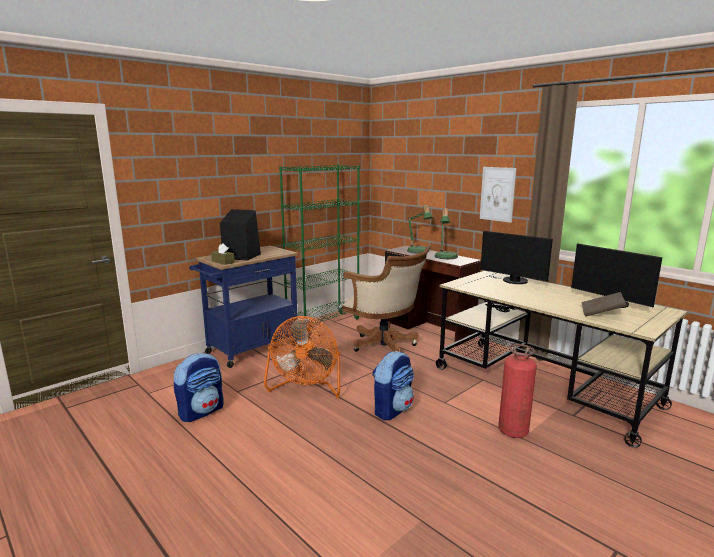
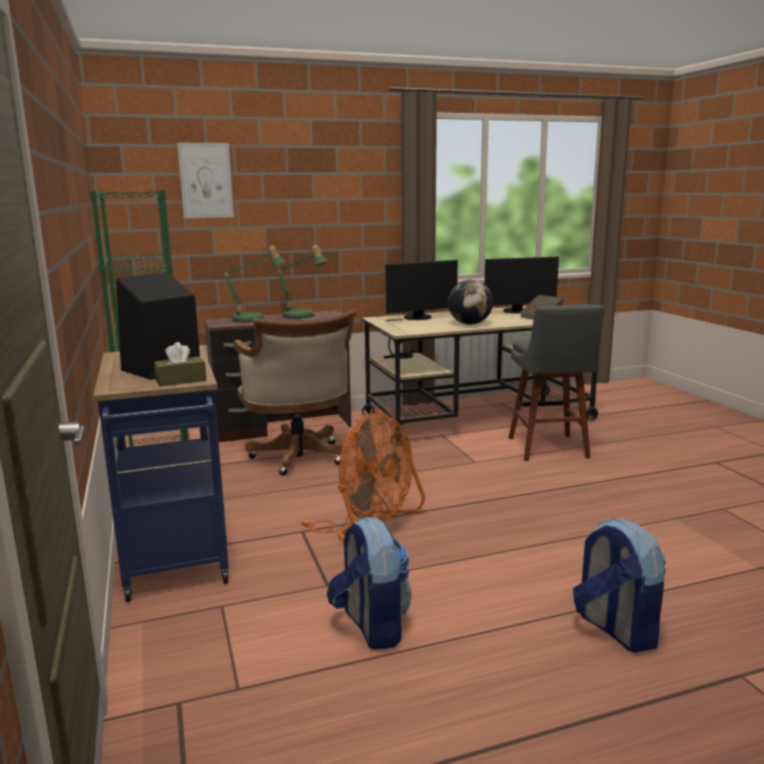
camera: 65 degrees left, 0 degrees up
(386, 346) = (300, 458): office chair -> office chair turned 90 degrees clockwise
(392, 410) = (472, 489): backpack -> backpack (615, 629)
(497, 194) = (346, 222): picture -> picture (206, 180)
(513, 431) = (549, 449): fire extinguisher -> grey stool
(519, 296) = (469, 324): none -> globe

